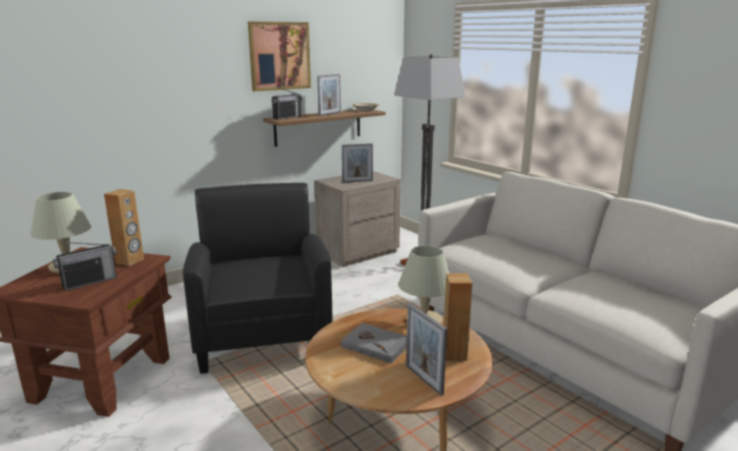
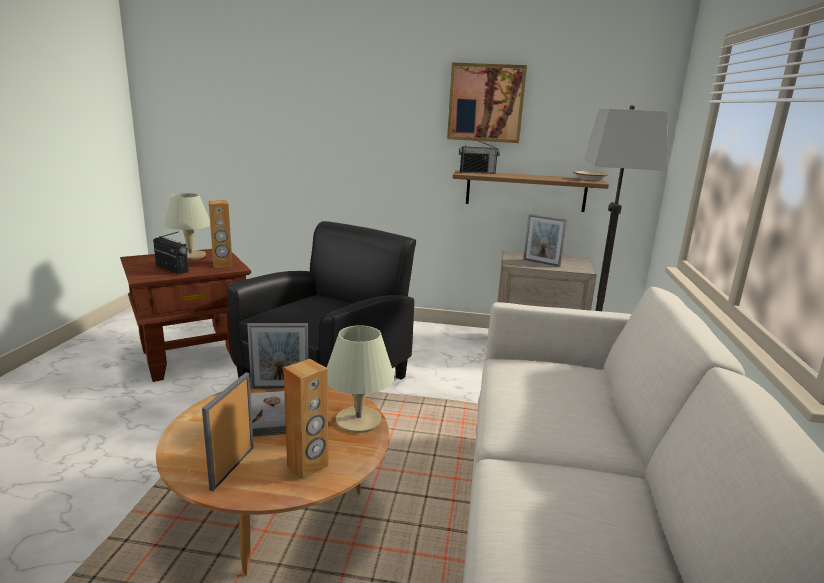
camera: 45 degrees right, 0 degrees up
(89, 282) = (172, 269): radio -> radio turned 150 degrees counterclockwise
(330, 114) = (532, 176): picture frame -> picture frame (280, 387)

